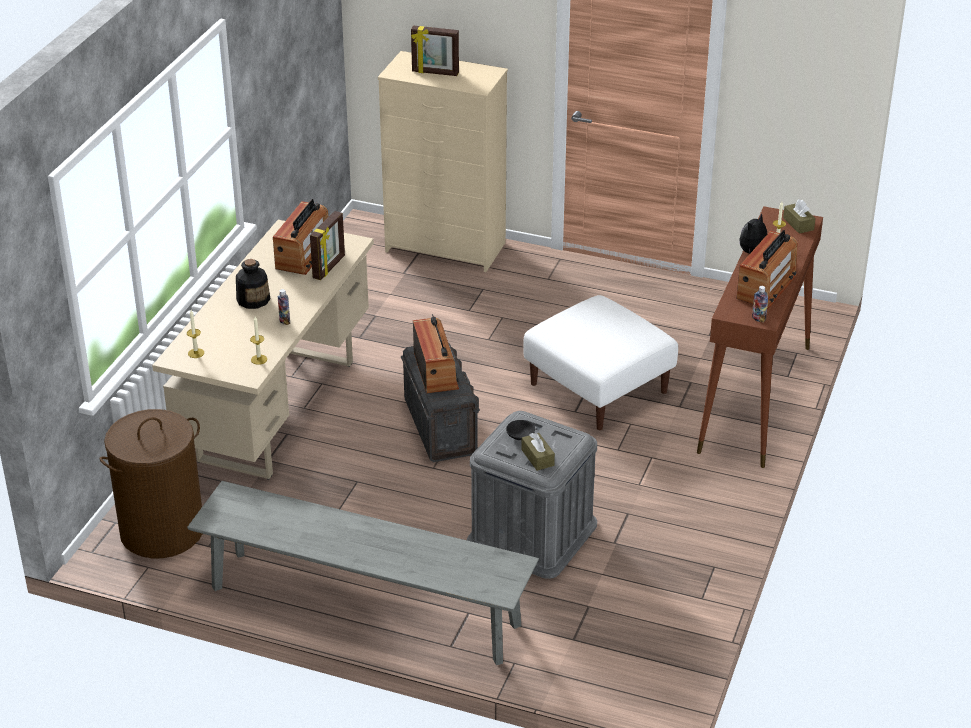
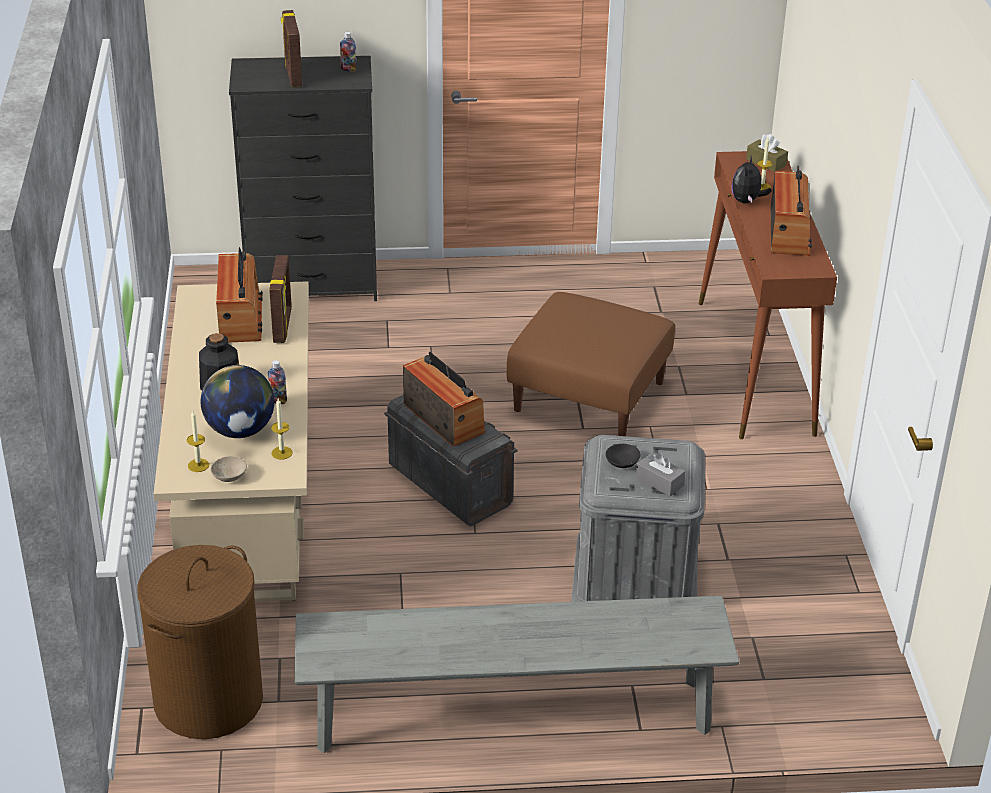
camera: 25 degrees left, 0 degrees up
(211, 367) = (230, 476): none -> beige bowl
(242, 336) = (240, 430): none -> globe
(435, 73) = (292, 75): picture frame -> picture frame turned 90 degrees clockwise
(446, 247) = (313, 284): beige dresser -> black dresser
(537, 457) = (659, 482): brown tissue box -> grey tissue box
(599, 388) = (590, 396): white ottoman -> brown ottoman
(758, 319) = (809, 268): bottle -> bottle (348, 69)

